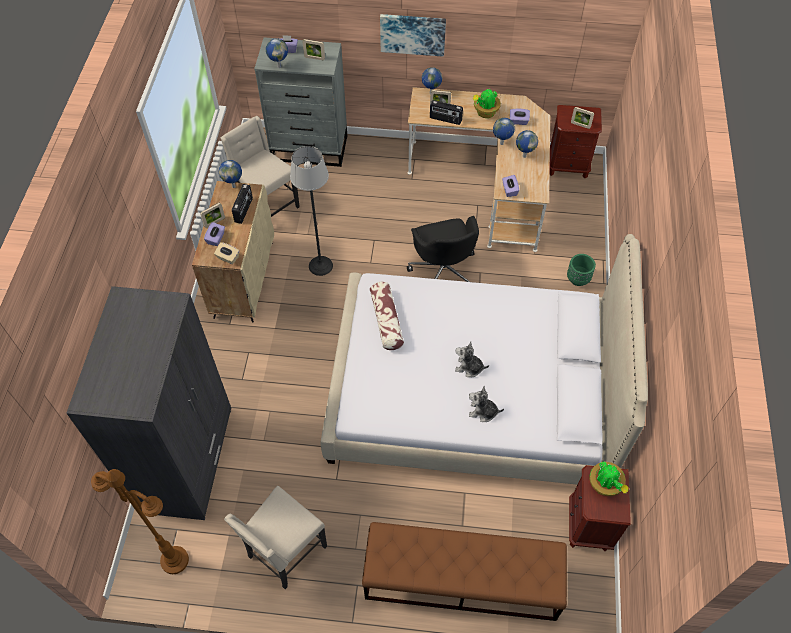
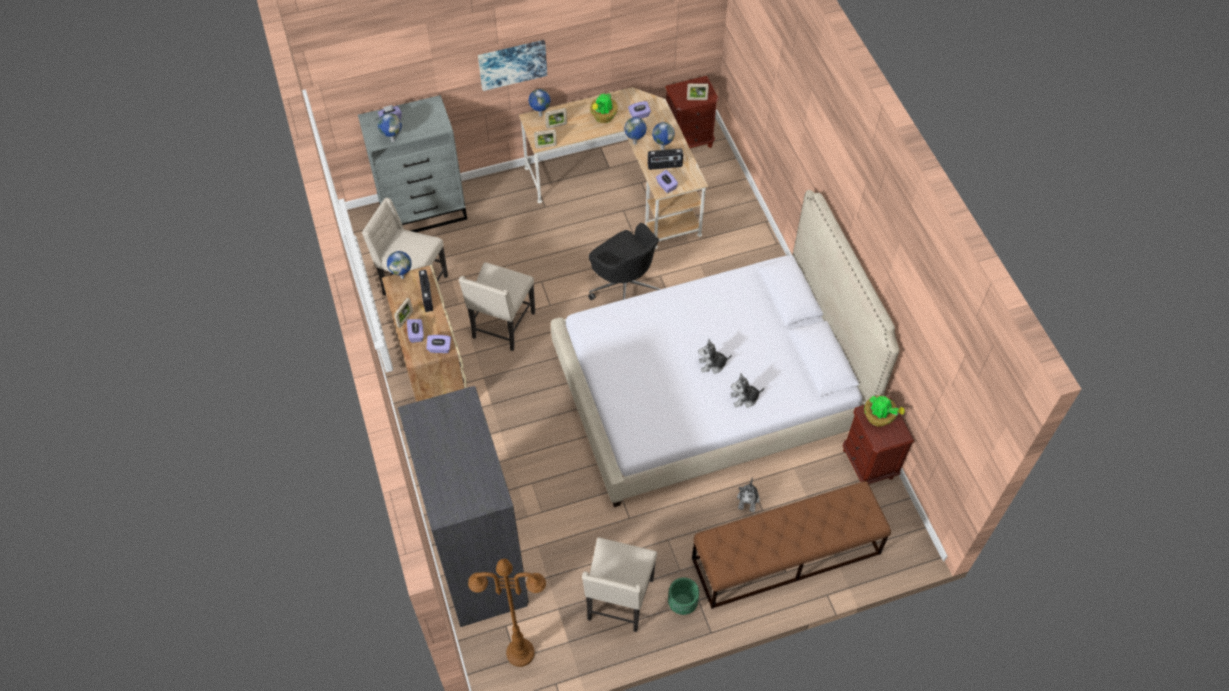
camera: 25 degrees left, 0 degrees up
(228, 258) = (439, 348): beige tissue box -> purple tissue box
(314, 58) = (423, 119): picture frame -> picture frame (546, 146)
(320, 265) = (502, 326): floor lamp -> beige chair
(386, 321) = (615, 351): pillow -> none
(445, 119) = (569, 137): radio -> radio (665, 166)
(454, 509) = (748, 499): none -> plush toy
(578, 279) = (752, 248): green planter -> green planter (682, 603)

